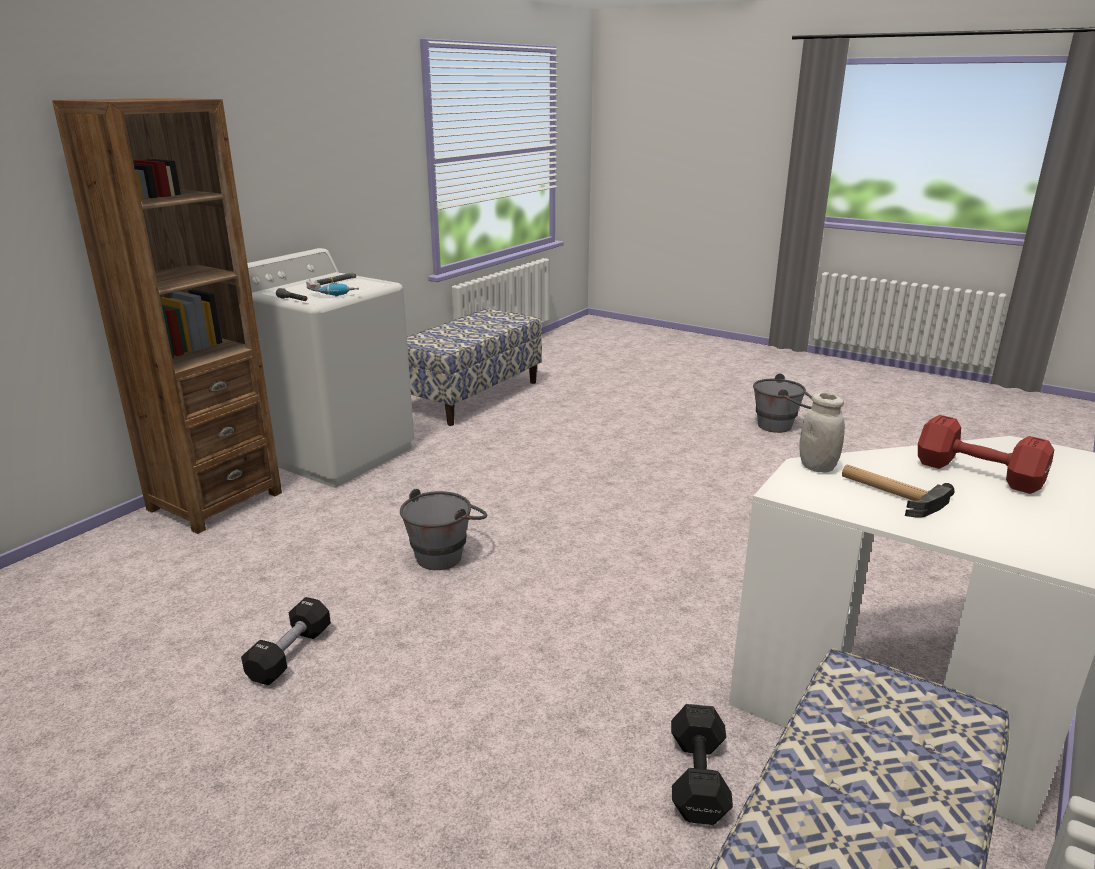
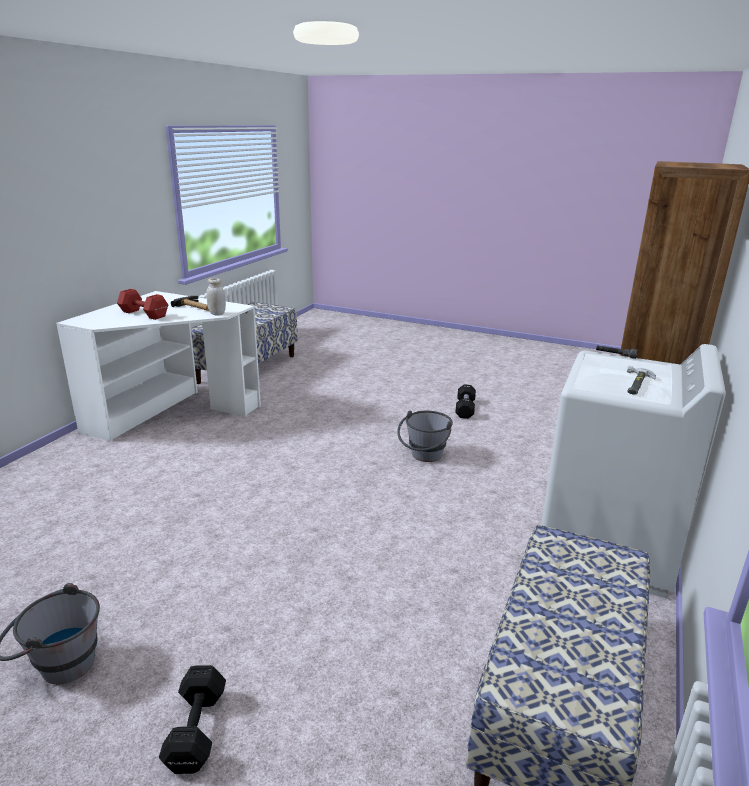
camera: 170 degrees right, 0 degrees up
(333, 295) = (595, 364): power drill -> none
(699, 777) = (279, 389): black dumbbell -> black dumbbell (195, 732)

